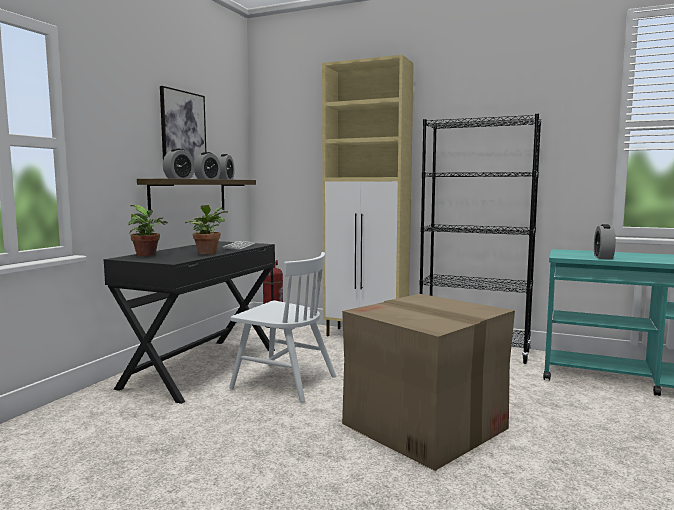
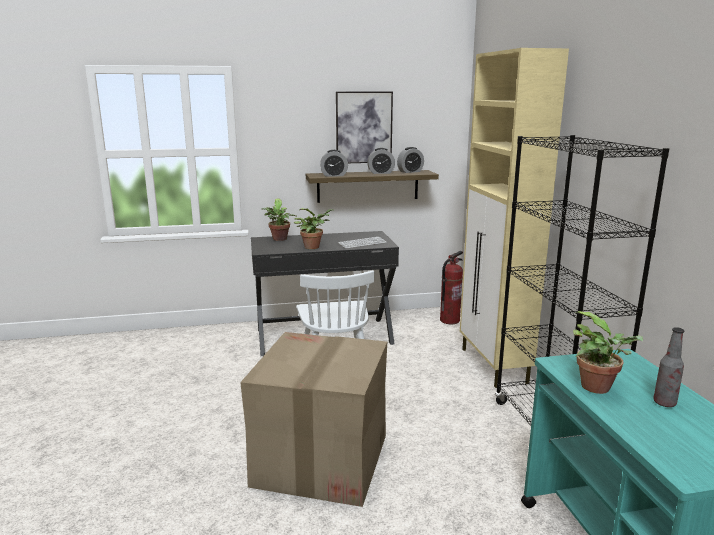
camera: 55 degrees right, 10 degrees up
(603, 257) = (599, 388): alarm clock -> potted plant
(628, 255) = (664, 403): none -> bottle

